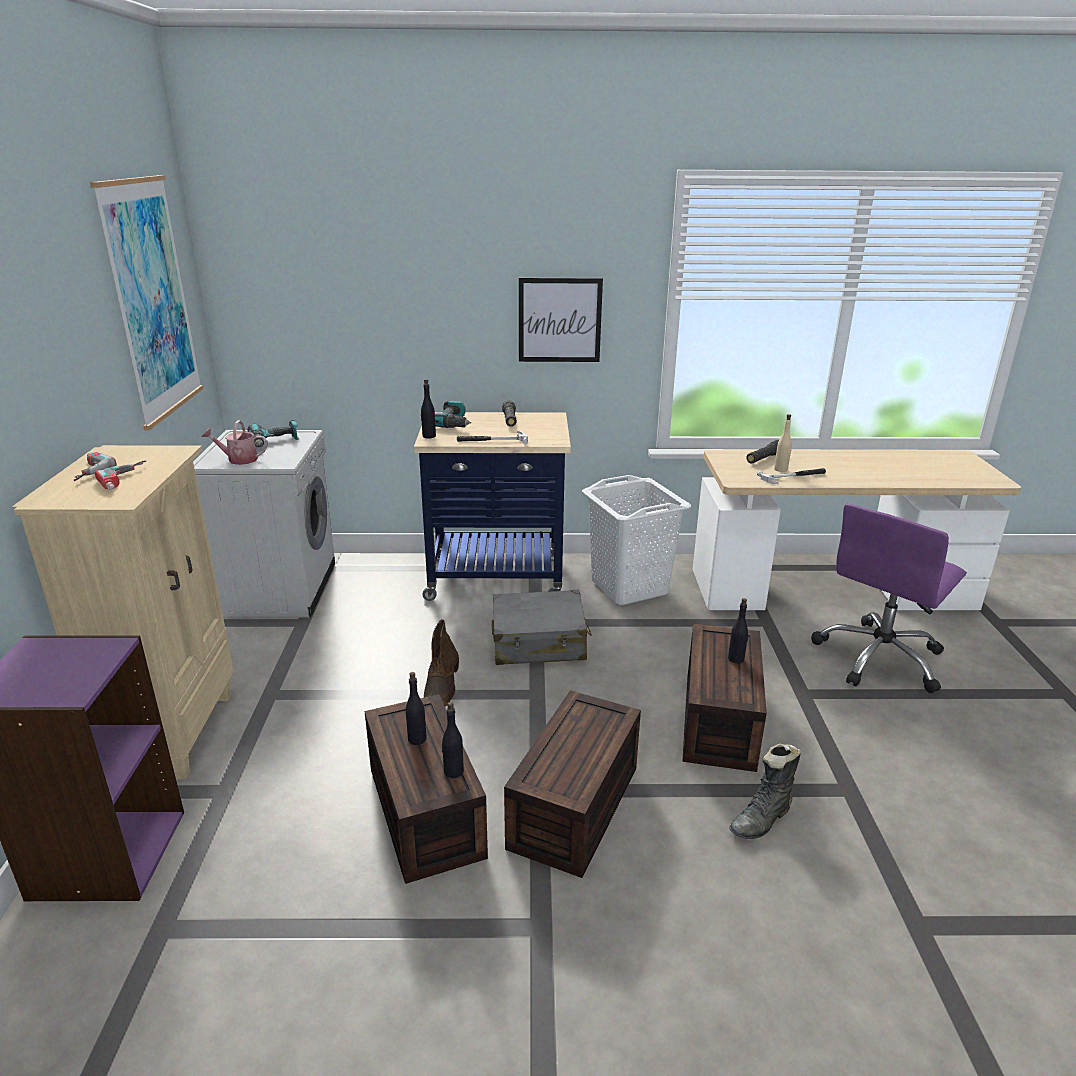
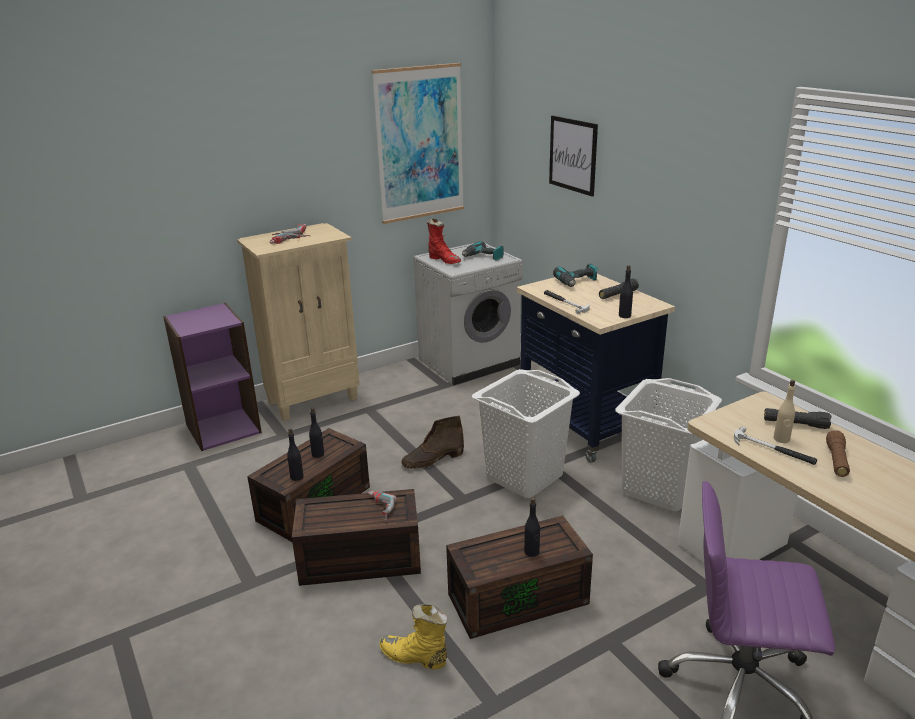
camera: 60 degrees right, 0 degrees up
(238, 459) = (444, 260): watering can -> red boot
(429, 436) = (540, 284): black bottle -> black bottle (624, 315)
(539, 642) = (525, 476): grey suitcase -> white laundry basket
(559, 320) = (684, 218): picture -> picture (573, 155)
(587, 727) = (377, 509): none -> power drill
(762, 820) = (414, 657): black boot -> yellow boot
(823, 466) = (836, 461): none -> brown flashlight

